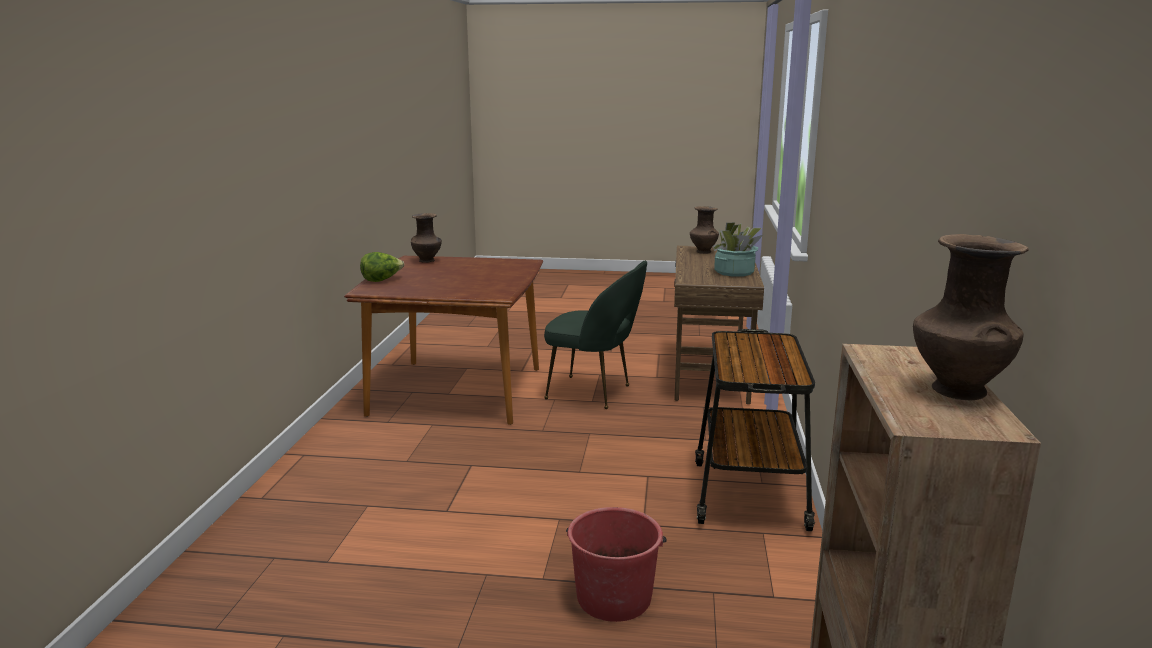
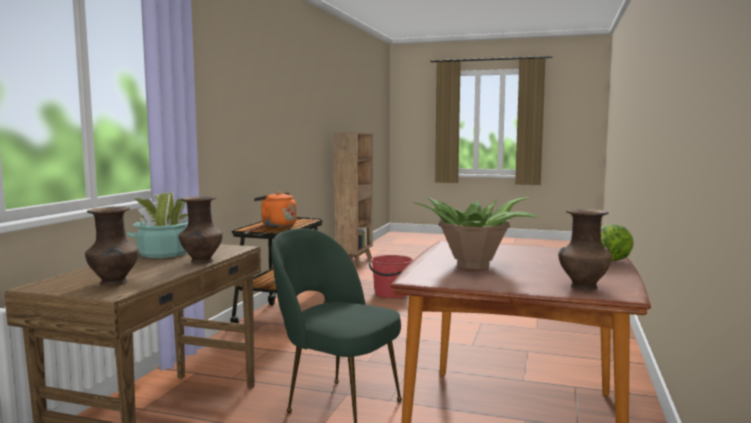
camera: 170 degrees left, 10 degrees down
(486, 272) = (475, 265): none -> potted plant
(760, 354) = (276, 225): none -> orange kettle
(956, 390) = (350, 132): brown vase -> brown vase (202, 262)

